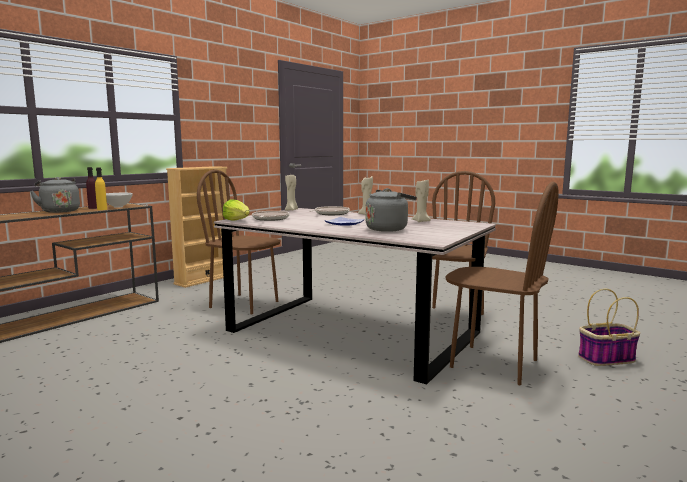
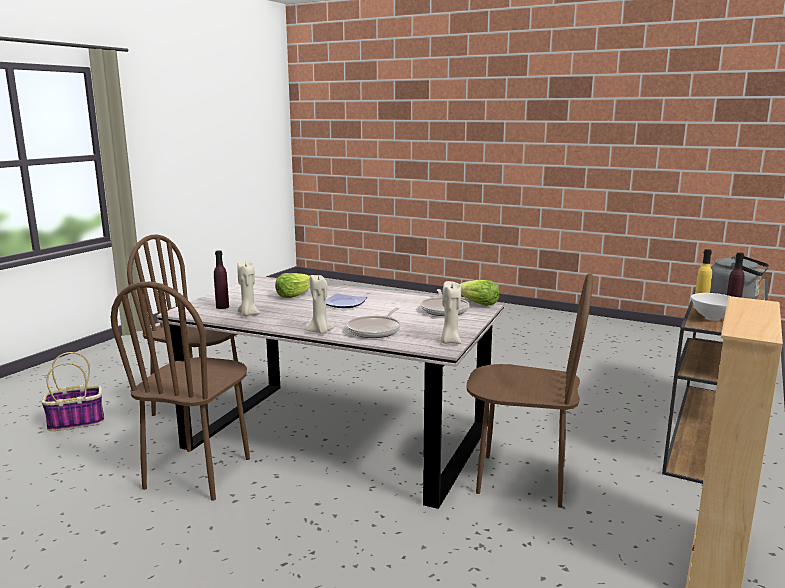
camera: 170 degrees right, 5 degrees up
(388, 229) = (294, 295): grey kettle -> lettuce
(447, 225) = (222, 307): none -> purple bottle

